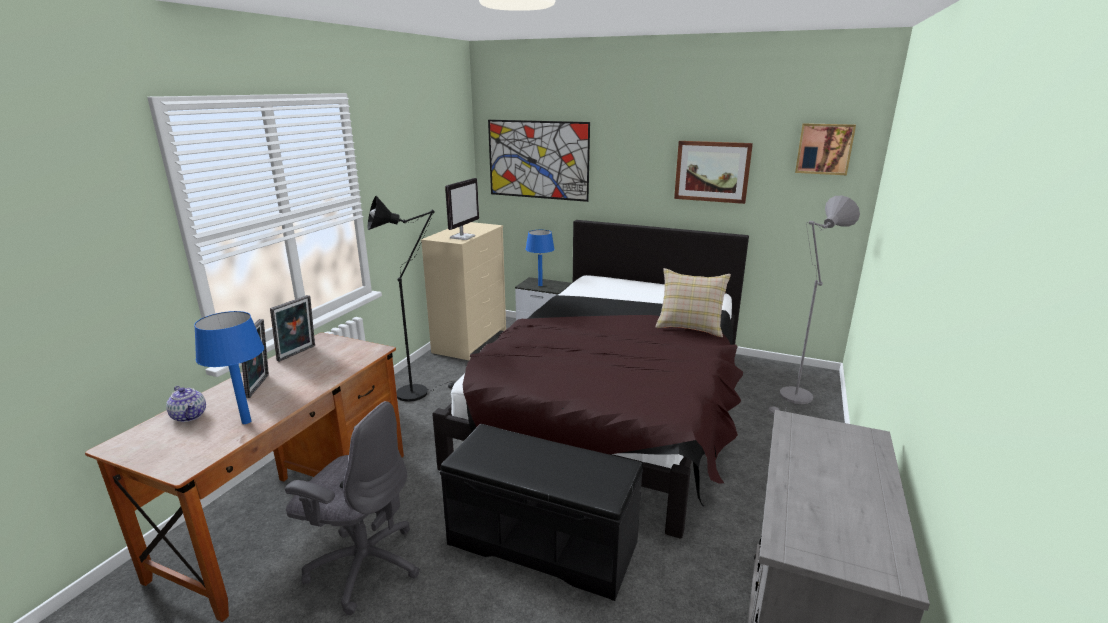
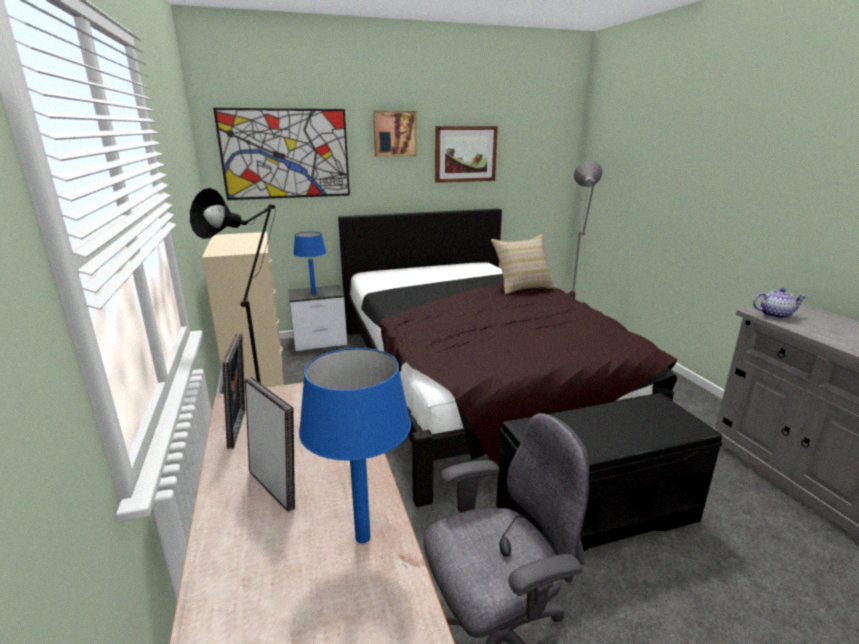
camera: 40 degrees left, 0 degrees up
(190, 416) = (249, 586): teapot -> teapot (775, 315)
(462, 237) = (251, 247): monitor -> none
(824, 149) = (547, 129): picture -> picture (394, 133)

